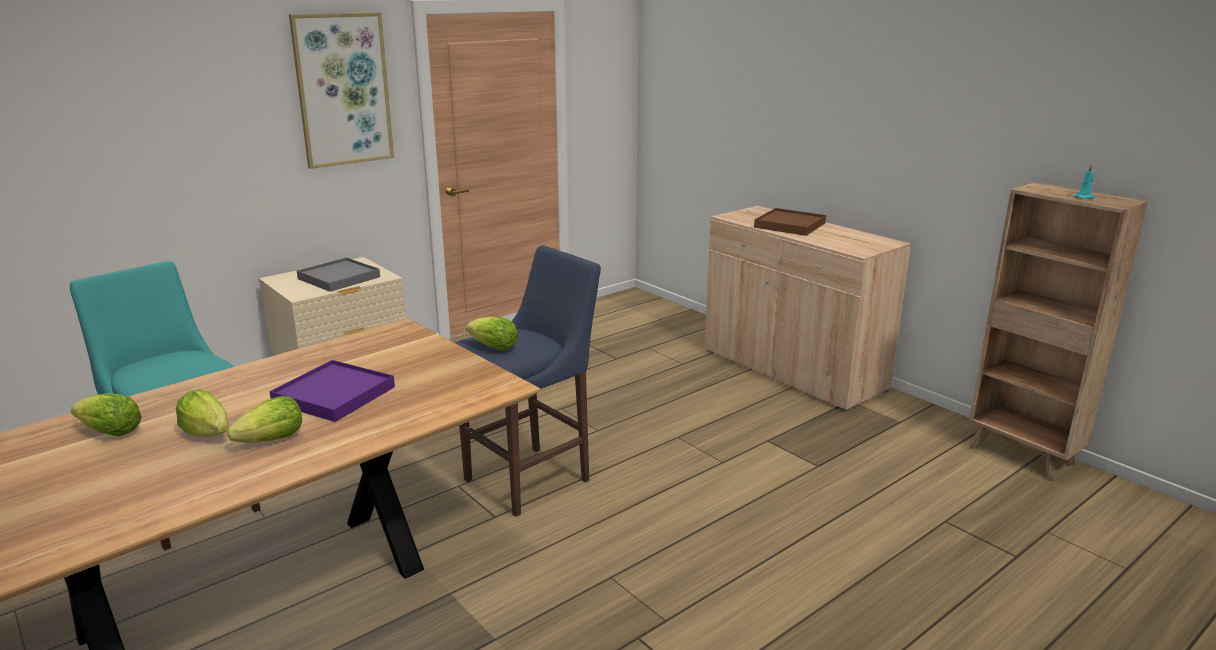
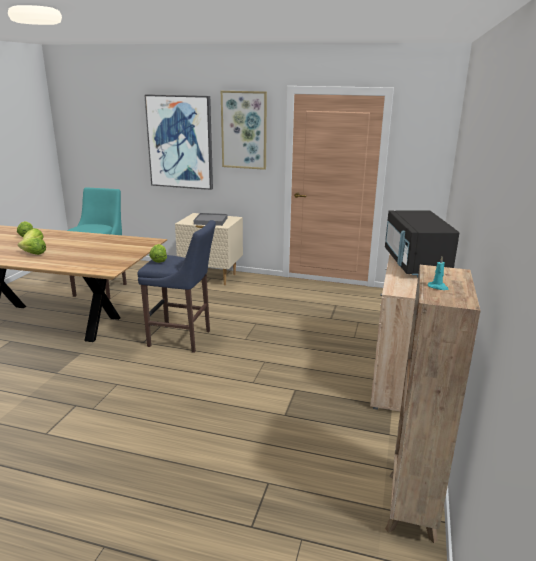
camera: 55 degrees right, 0 degrees up
(203, 133) = (180, 142): none -> picture
(334, 395) = (78, 250): purple tray -> none
(790, 225) = (415, 264): brown tray -> black microwave

